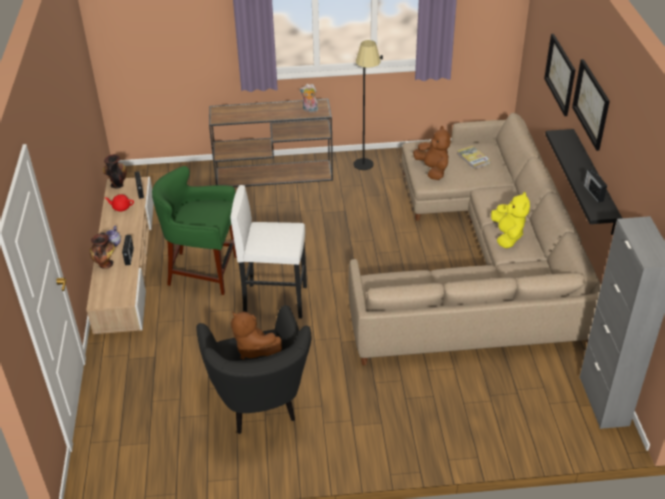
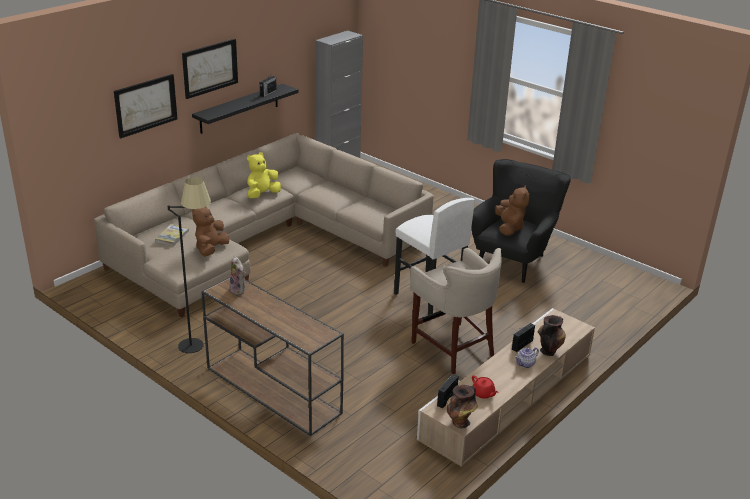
camera: 135 degrees left, 10 degrees down
(203, 272) = (453, 348): green stool -> beige stool

